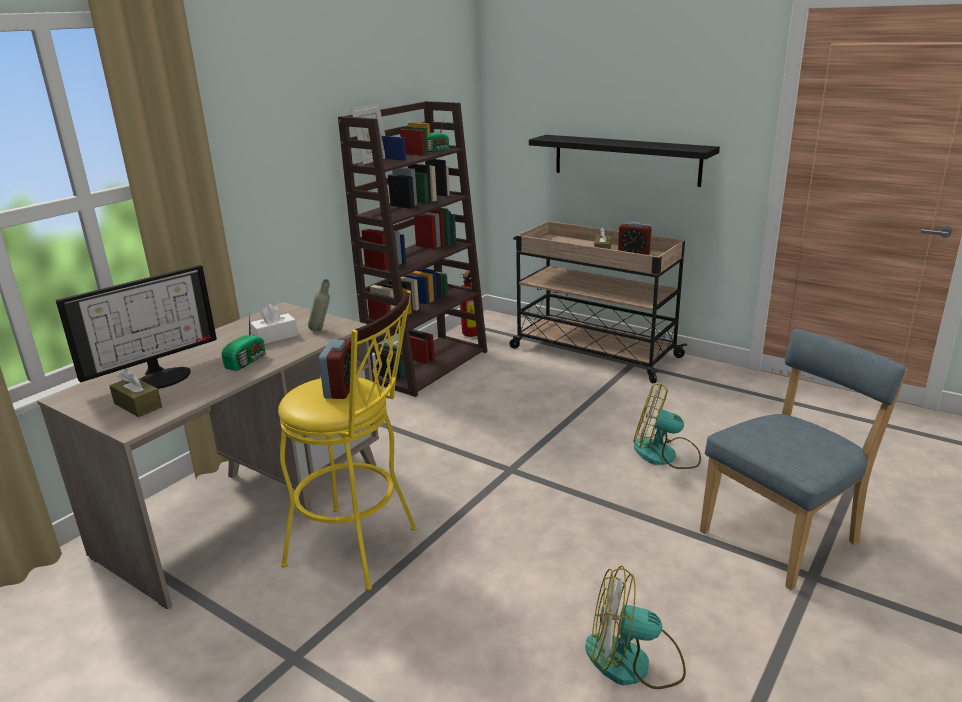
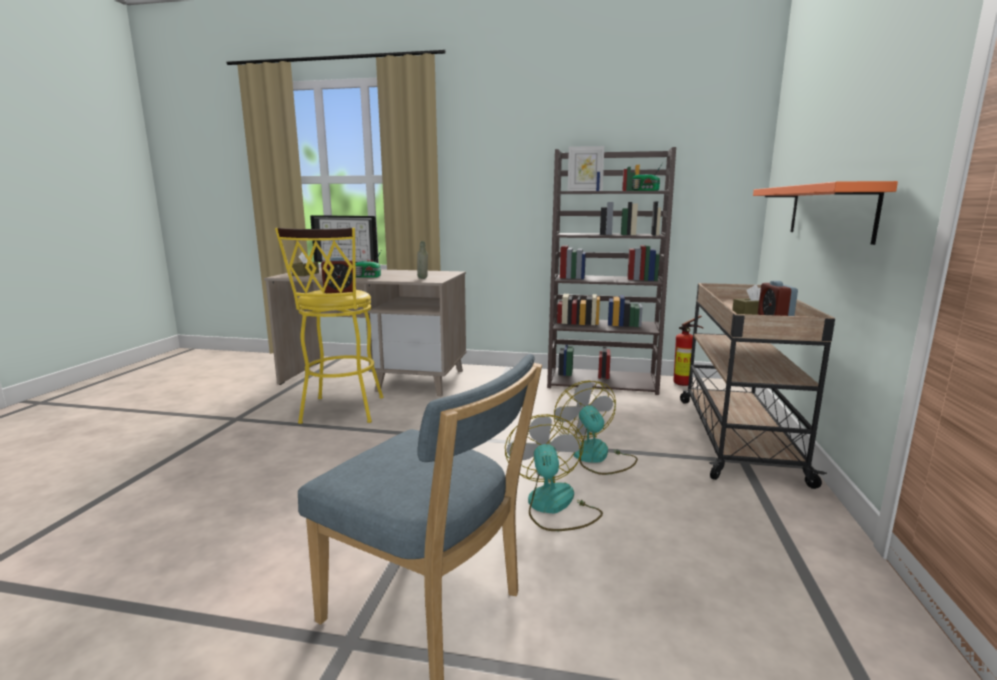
camera: 65 degrees right, 10 degrees down
(275, 337) = (406, 275): white tissue box -> none
(625, 159) = (829, 211): black shelf -> orange shelf
(633, 661) = (212, 530): fan -> fan (596, 457)

